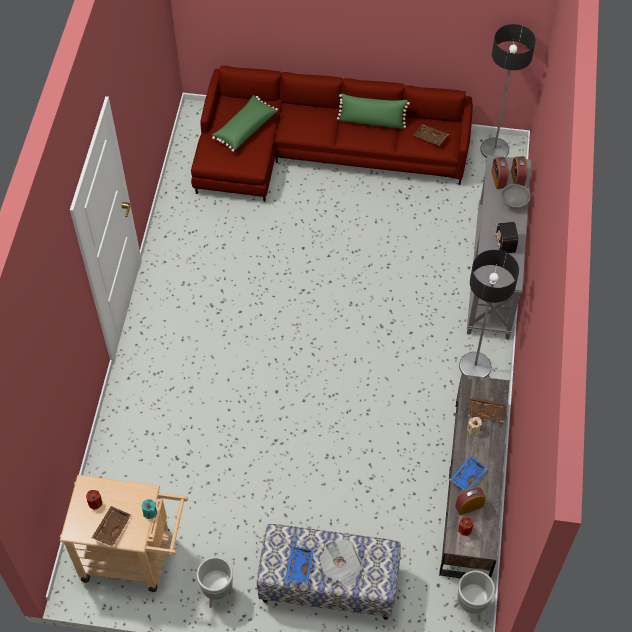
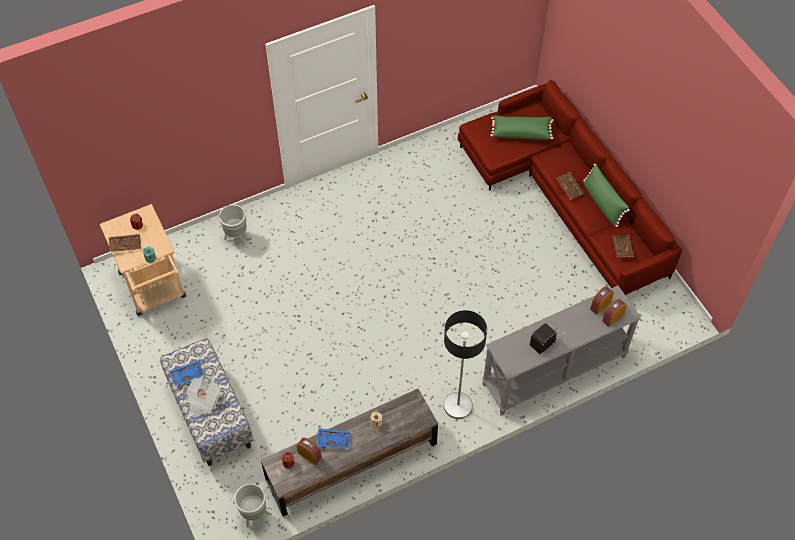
camera: 55 degrees right, 0 degrees up
(217, 593) = (160, 351): grey planter -> grey planter (236, 237)
(486, 411) = (398, 422): brown tray -> brown tray (570, 188)
(494, 149) = (674, 306): floor lamp -> none
(513, 202) = (587, 327): grey bowl -> none

